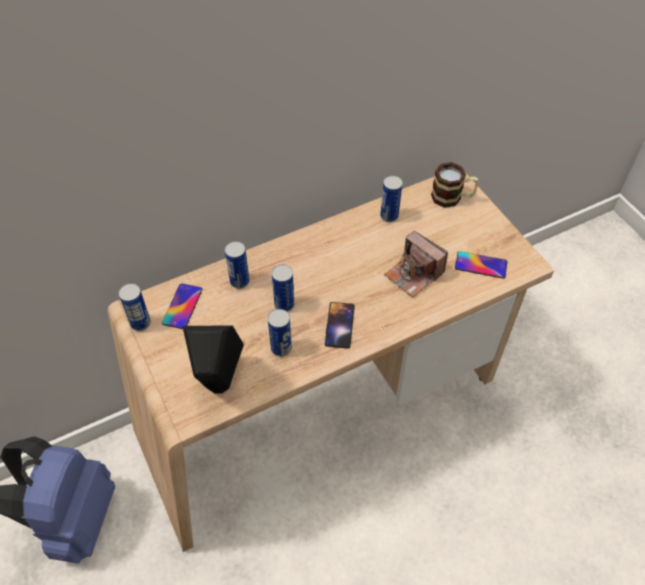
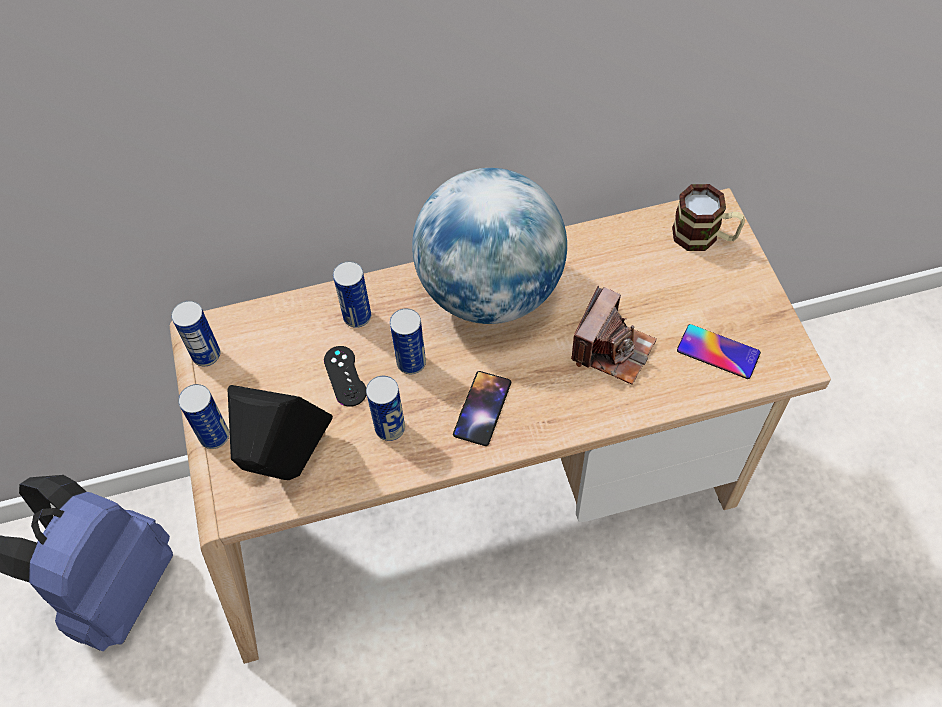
camera: 15 degrees right, 5 degrees up
(182, 306) = (269, 340): phone -> none
(241, 320) = (345, 376): none -> black game controller
(325, 251) = (490, 291): none -> globe
(389, 216) = (600, 251): can -> can (214, 436)
(413, 274) = (612, 349): camera -> camera turned 120 degrees counterclockwise

